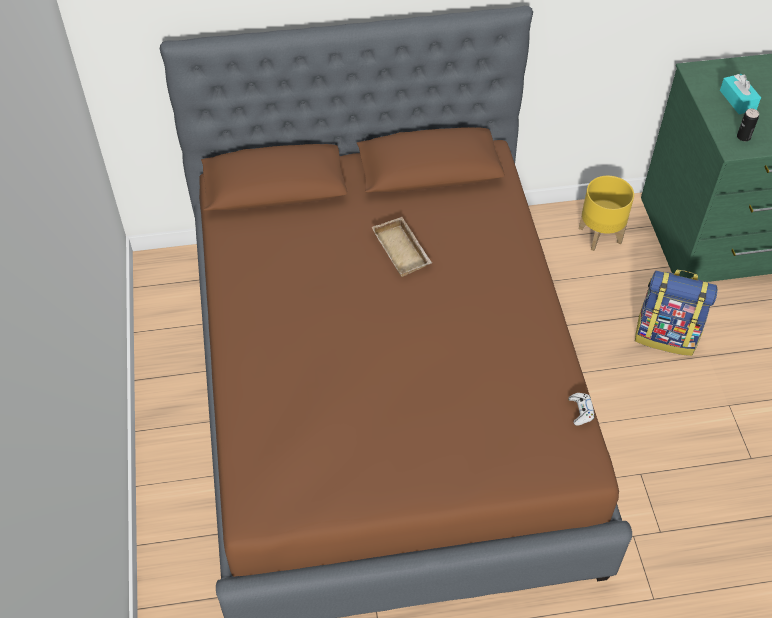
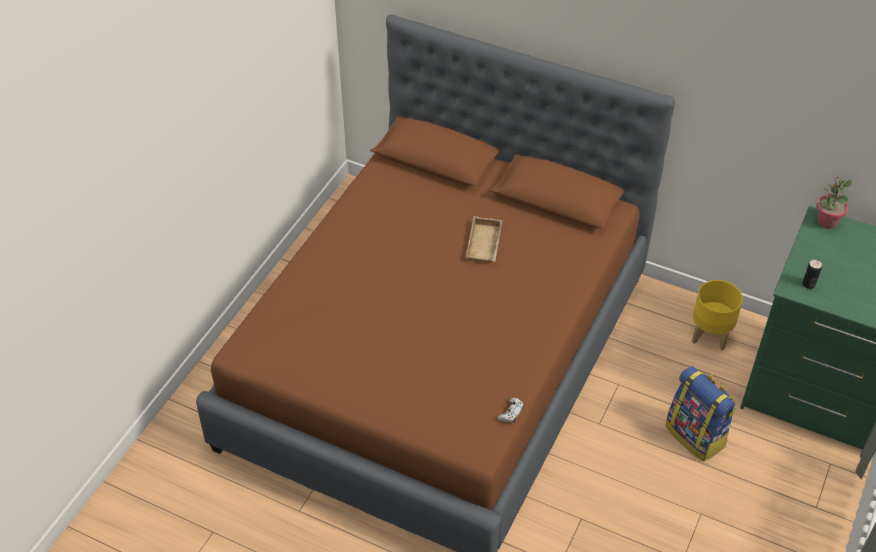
camera: 35 degrees right, 5 degrees down
(704, 72) = (826, 222): none -> potted plant
(737, 100) = (833, 256): turquoise tissue box -> none

